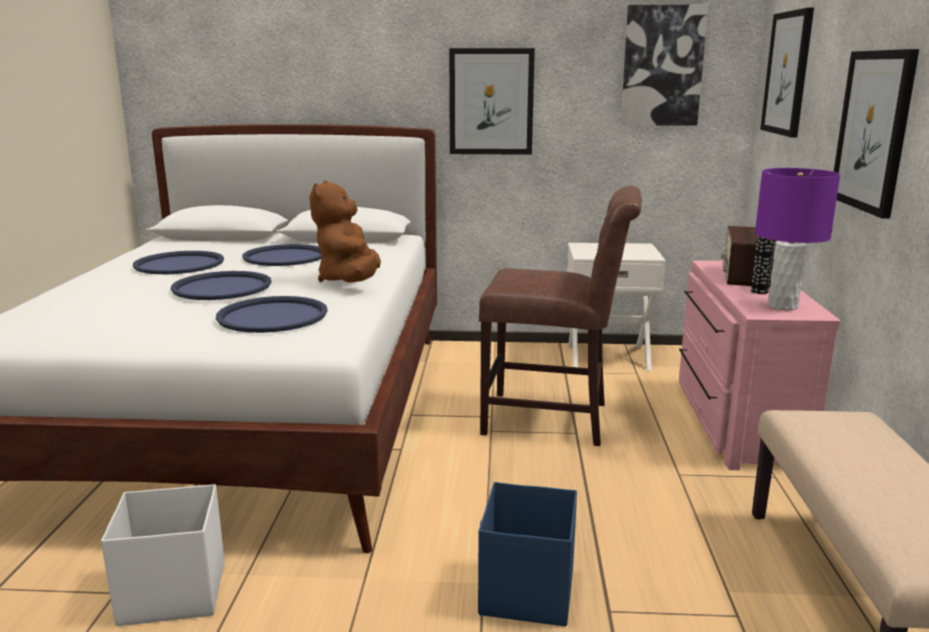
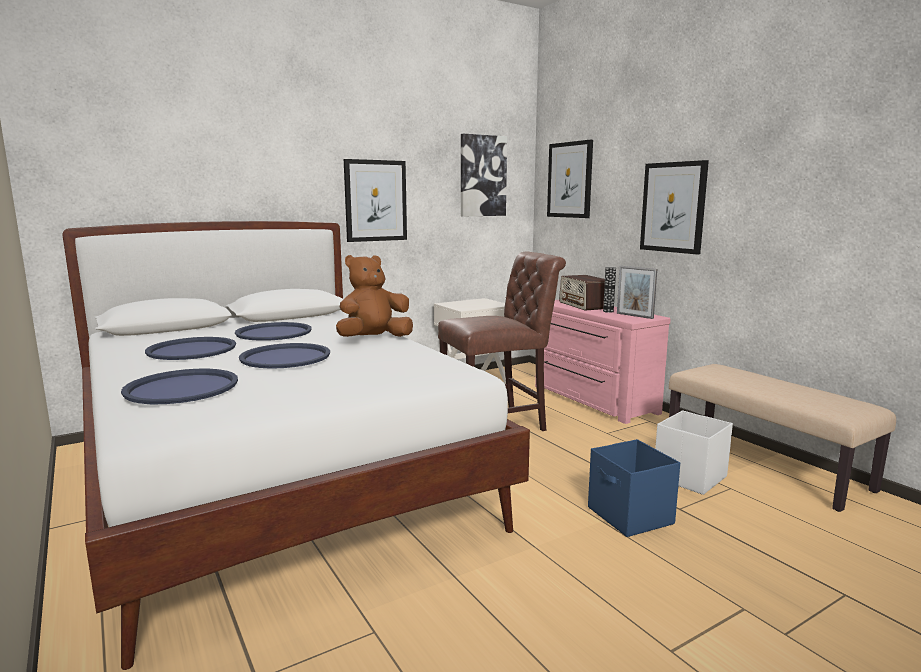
camera: 35 degrees left, 5 degrees down
(171, 593) = (420, 611): white storage box -> white storage box (689, 477)
(272, 316) = (382, 366): blue tray -> blue tray (181, 388)
(350, 281) = (374, 339): brown plush toy -> brown plush toy turned 90 degrees clockwise
(783, 306) = (634, 316): purple table lamp -> picture frame

